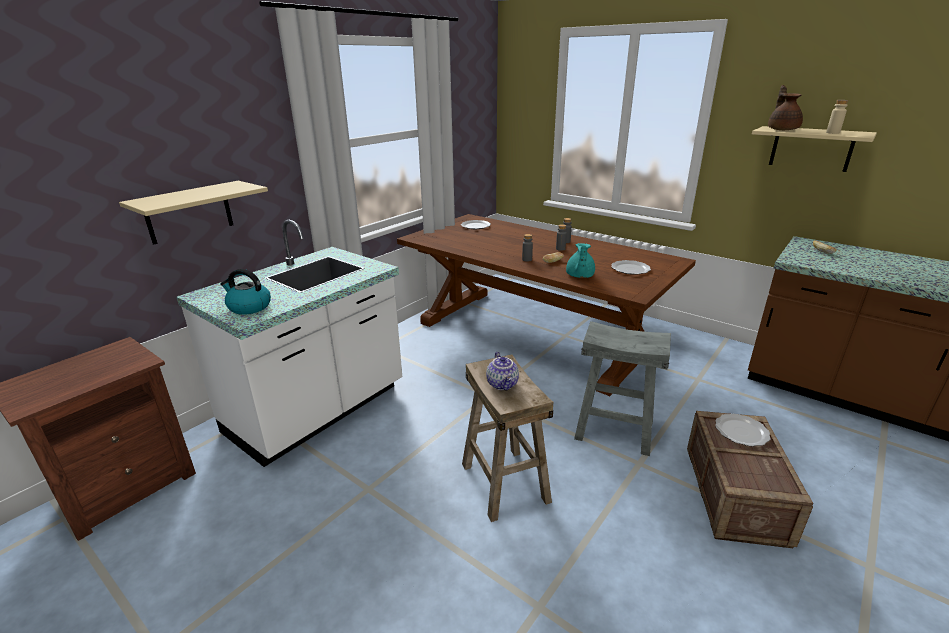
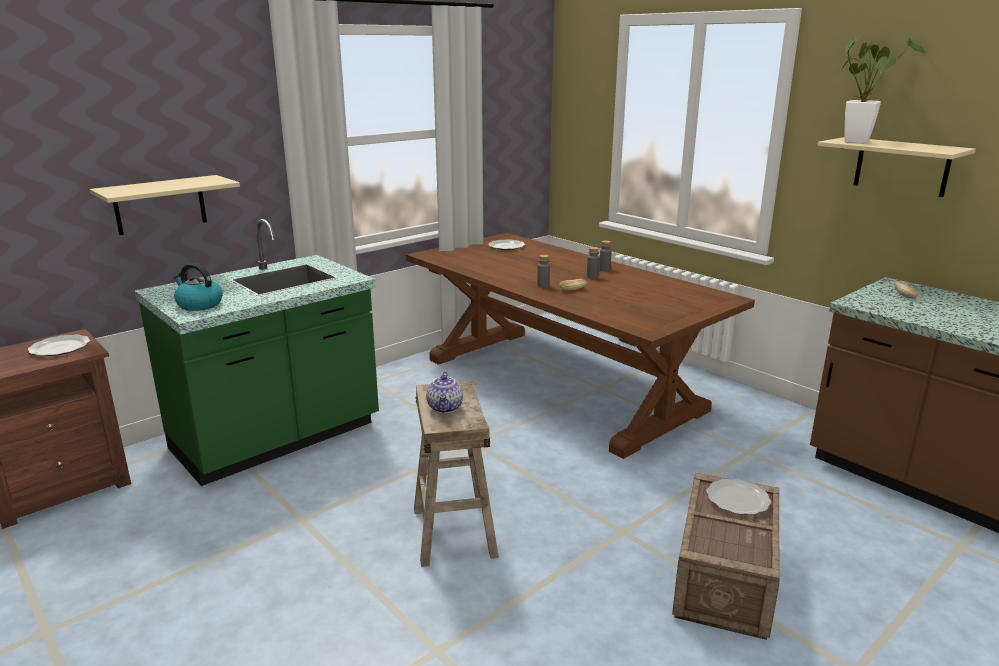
camera: 10 degrees right, 5 degrees down
(318, 411) = (277, 439): white counter -> green counter
(579, 276) = (593, 306): turquoise teapot -> none
(614, 429) = (611, 494): grey stool -> none
(629, 269) = (661, 303): plate -> plate (59, 347)
(782, 129) = (858, 141): brown teapot -> potted plant
(832, 133) = (913, 147): beige bottle -> none

